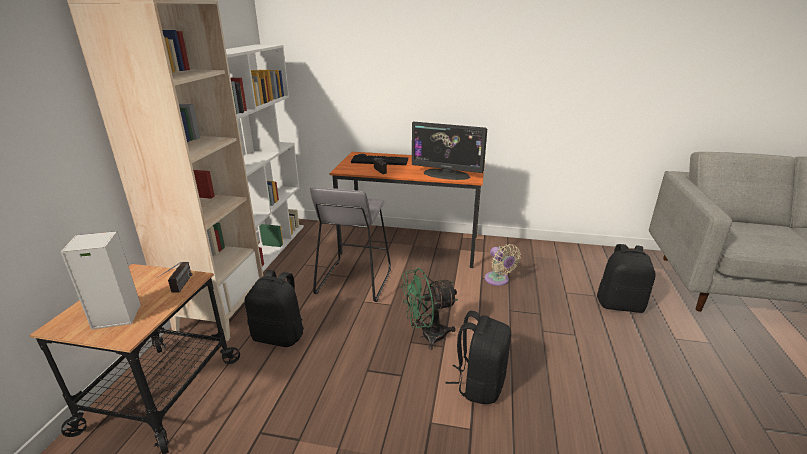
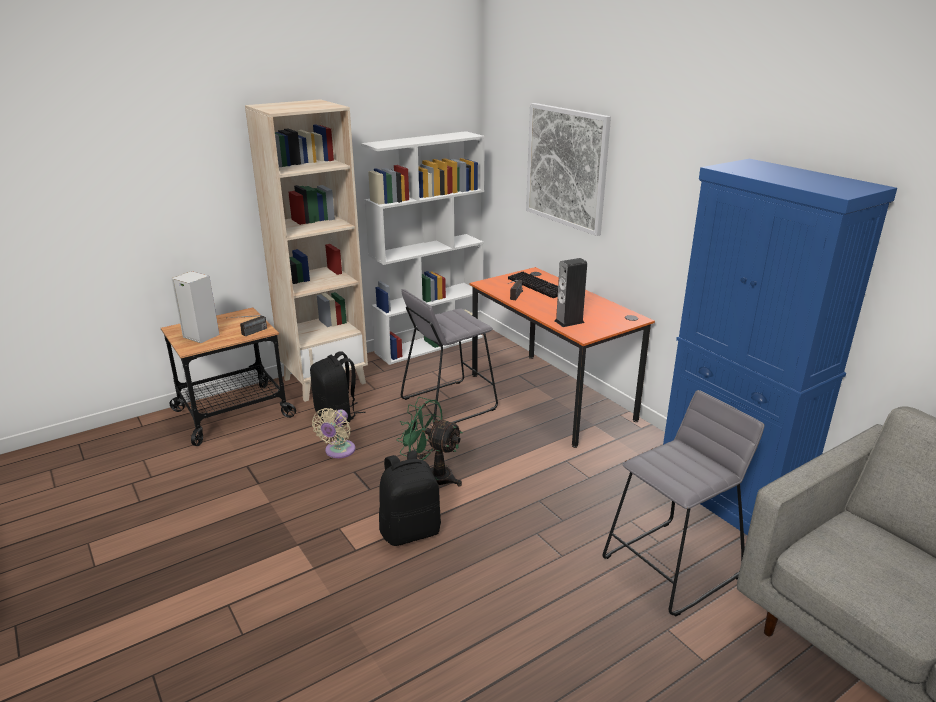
camera: 45 degrees right, 0 degrees up
(377, 60) = (566, 167): none -> picture
(446, 174) = (569, 321): monitor -> speaker
(498, 280) = (578, 471): beige fan -> beige fan (338, 451)
(576, 254) = (728, 497): none -> blue cabinet
(620, 304) = (672, 567): black backpack -> grey stool

